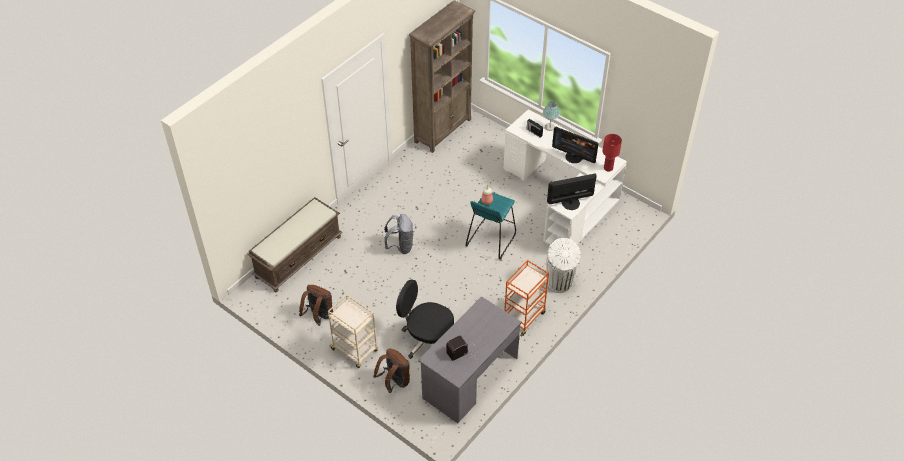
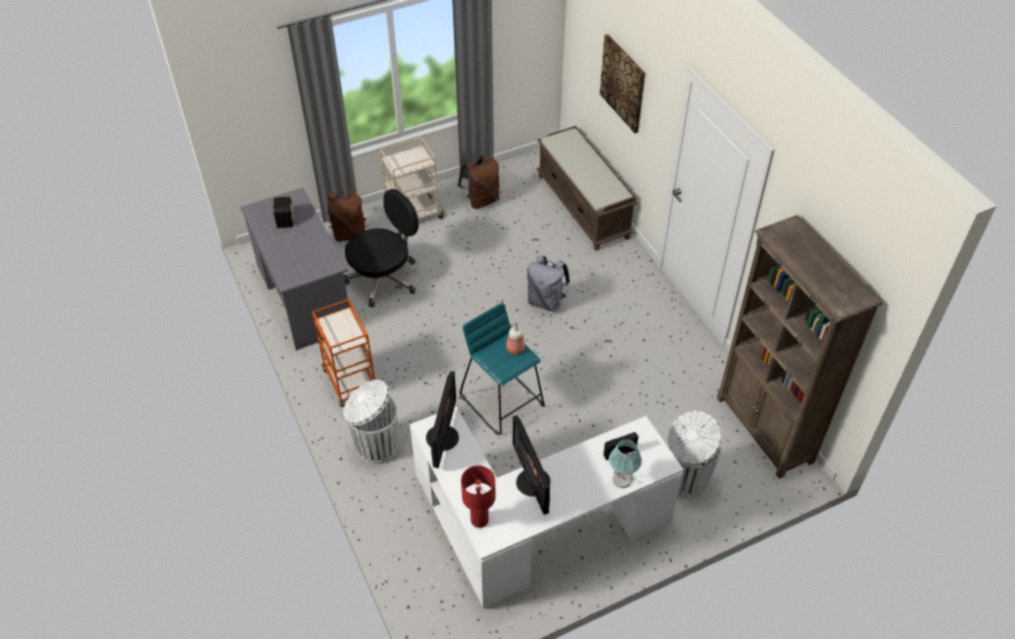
camera: 115 degrees right, 0 degrees up
(278, 162) = (623, 83): none -> picture
(494, 151) = (685, 480): none -> white trash can
(574, 157) = (532, 482): monitor -> monitor turned 75 degrees counterclockwise

